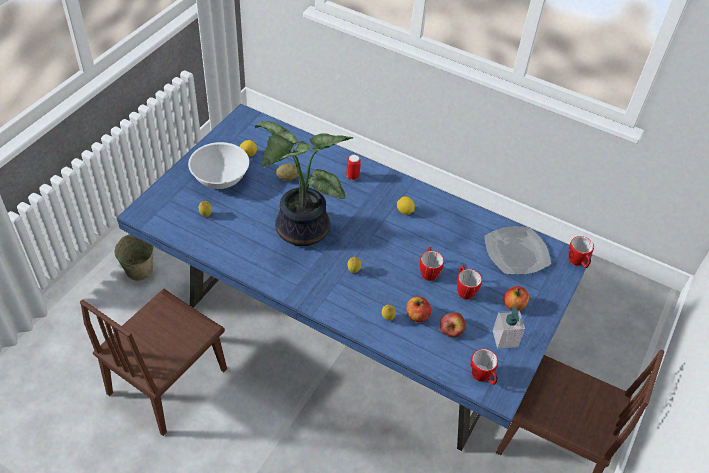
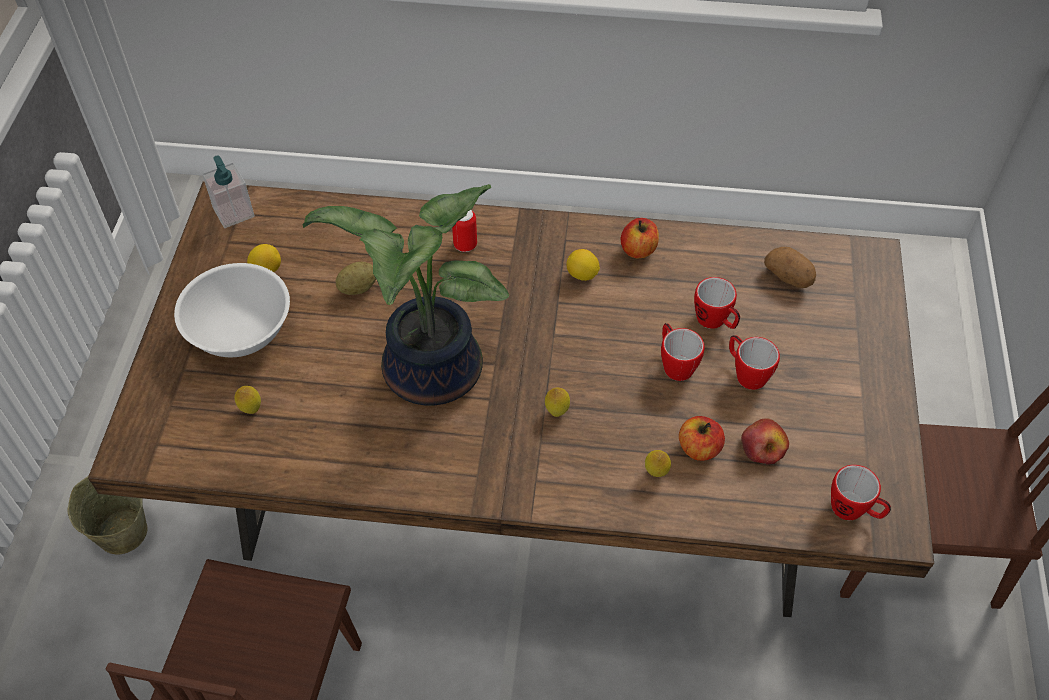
camera: 20 degrees left, 5 degrees up
(348, 333) = (526, 500): blue dining table -> brown dining table
(505, 339) = (851, 431): soap dispenser -> soap dispenser (234, 212)
(514, 305) = (833, 369): apple -> apple (638, 250)
(516, 251) = (788, 277): plate -> potato
(578, 262) = (886, 259): mug -> mug (715, 321)

